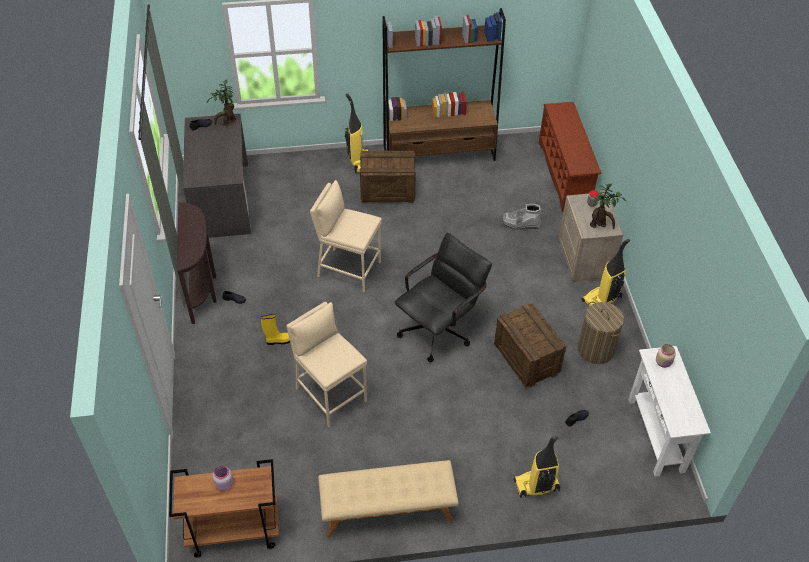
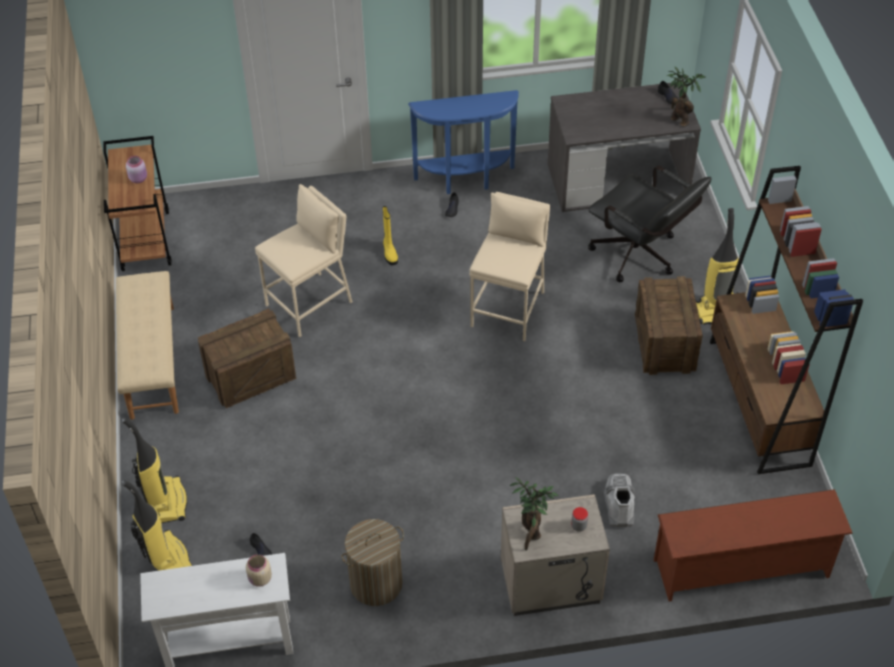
camera: 90 degrees right, 0 degrees up
(203, 289) = (466, 181): brown console table -> blue console table
(440, 328) = (411, 405): black office chair -> black office chair (641, 257)
(527, 358) = (361, 500): crate -> crate (250, 376)
(601, 300) = (470, 599): vacuum cleaner -> vacuum cleaner (166, 557)

